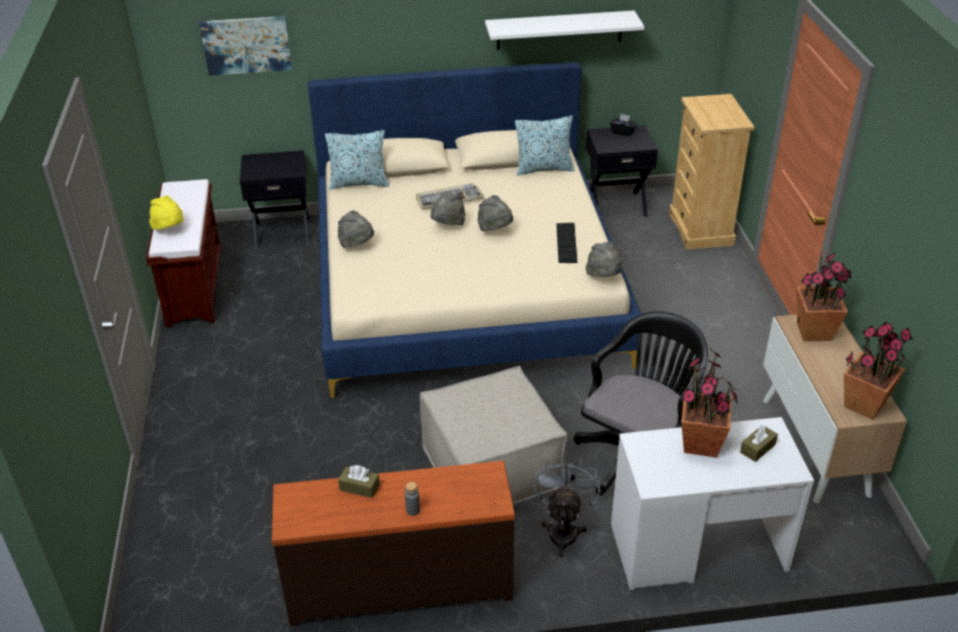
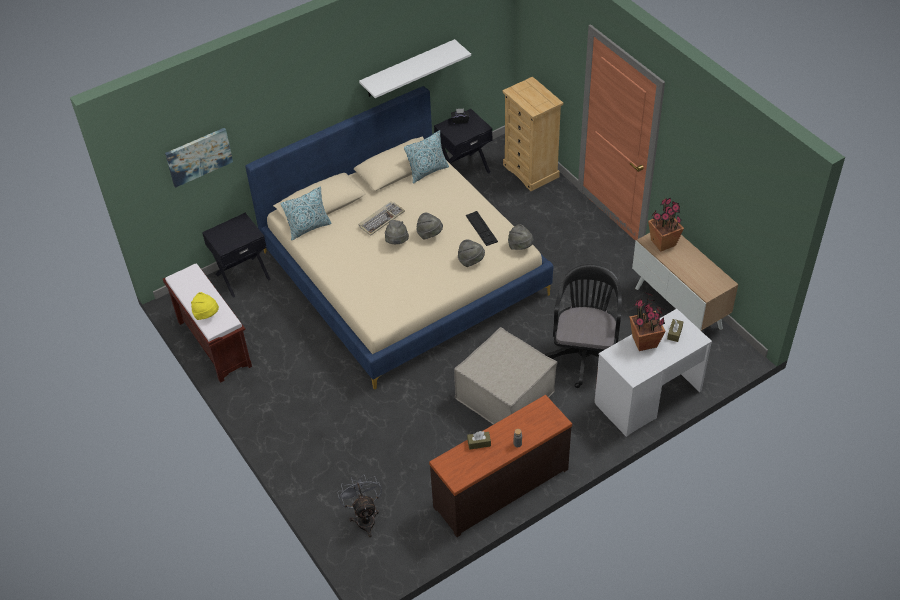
camera: 25 degrees left, 10 degrees up
(357, 245) = (346, 279): grey hat -> grey hat (471, 261)
(563, 530) = (570, 417): grey fan -> grey fan (364, 518)
(864, 404) = (712, 282): potted plant -> none

